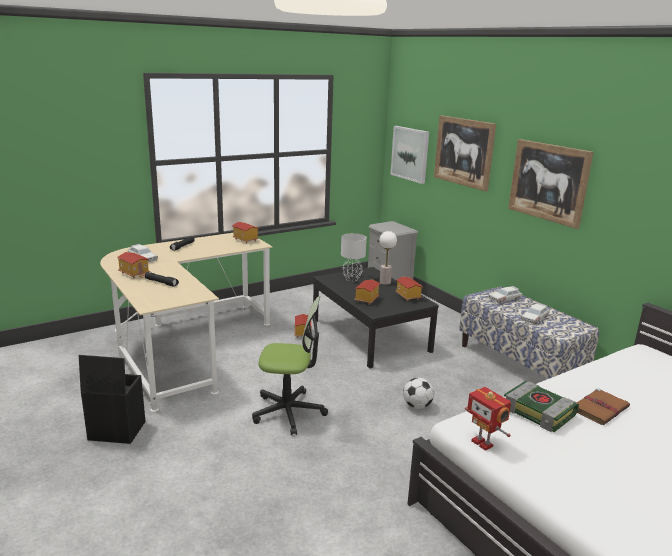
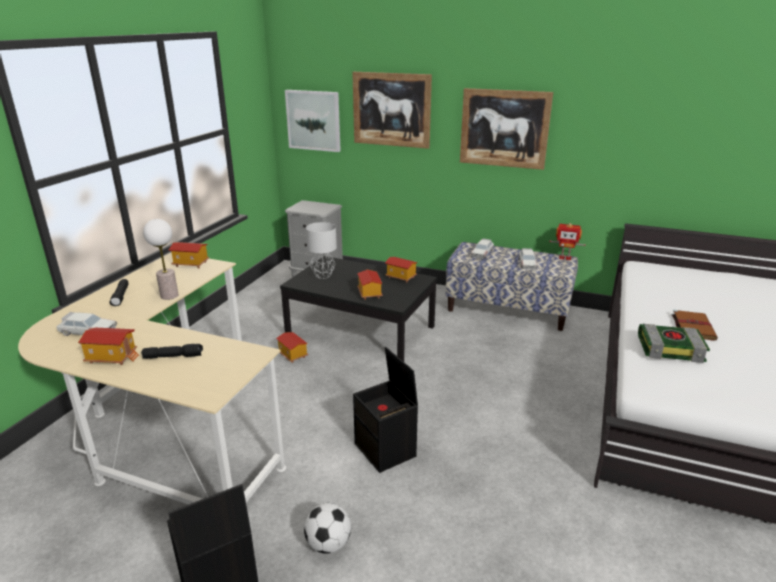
camera: 35 degrees left, 5 degrees up
(289, 412) = (386, 450): office chair -> black storage box
(385, 282) = (359, 269): table lamp -> table lamp (169, 296)
(417, 406) = (485, 386): football -> football (328, 544)
(483, 443) = (680, 397): toy robot -> toy robot (565, 257)

